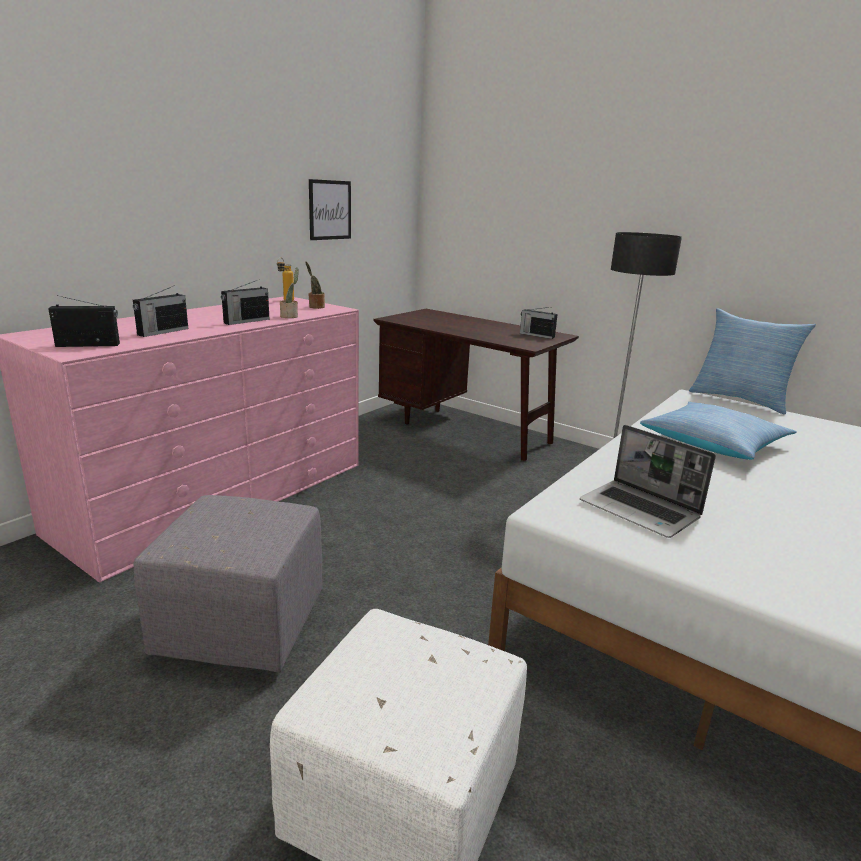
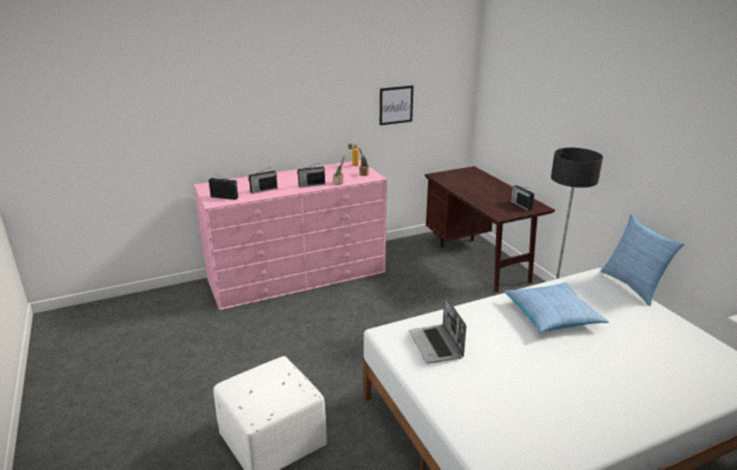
camera: 30 degrees right, 5 degrees up
(241, 624) = (263, 347): grey ottoman -> none

